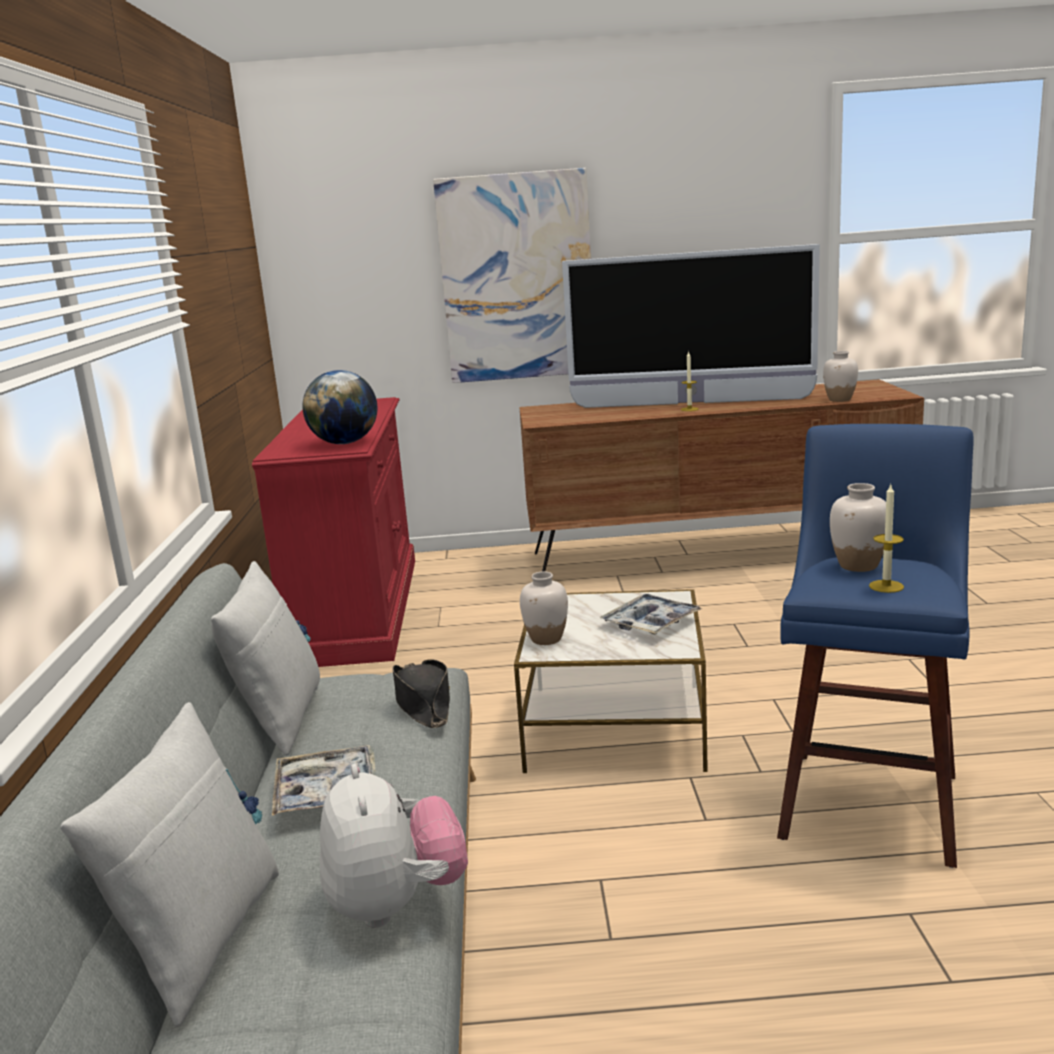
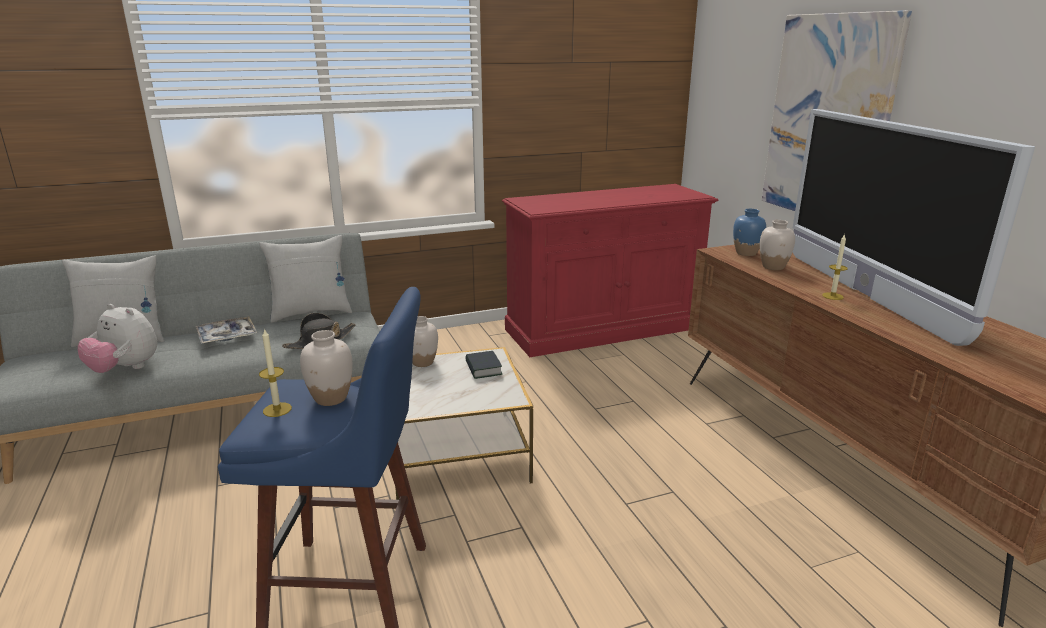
camera: 70 degrees right, 5 degrees up
(344, 443) = (553, 207): globe -> none
(396, 904) = (125, 369): plush toy -> plush toy turned 60 degrees clockwise
(554, 417) = (746, 253): none -> blue vase
(589, 607) = (483, 369): none -> book
(650, 623) = (456, 395): tray -> none
(840, 399) = (980, 368): white vase -> white vase (773, 267)

